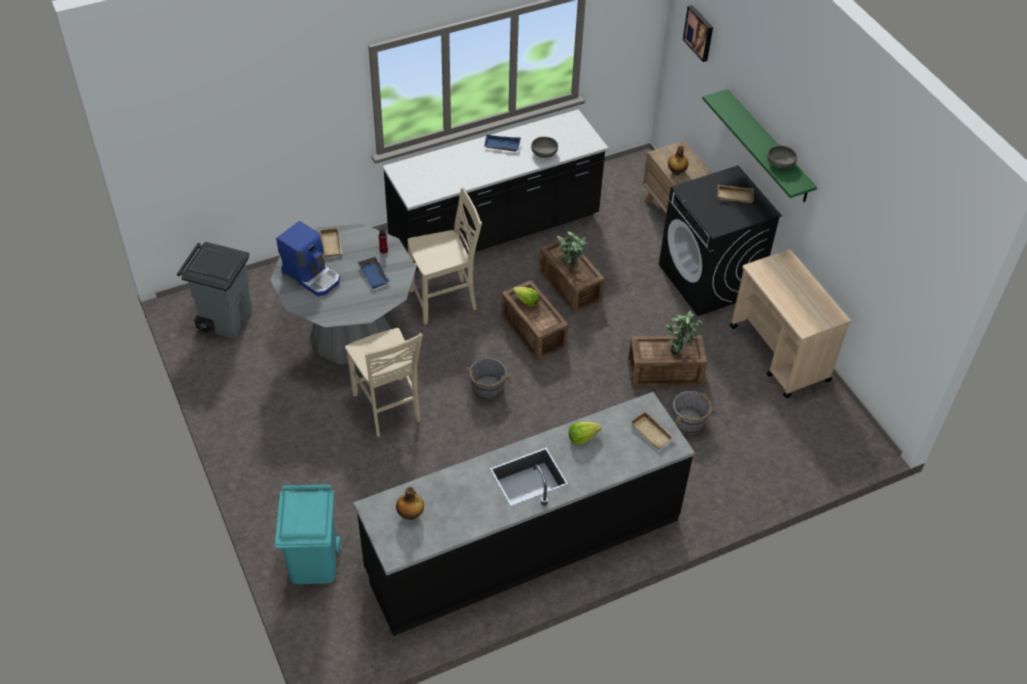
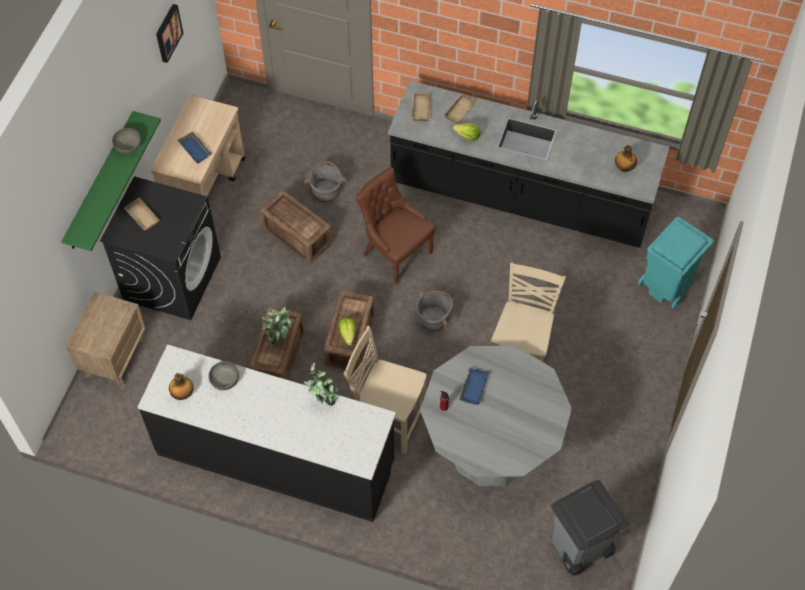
camera: 135 degrees left, 10 degrees up
(312, 275) = (523, 426): coffee machine -> none
(332, 245) = (480, 446): beige tray -> beige tray (459, 110)
(501, 146) = (249, 417): blue tray -> blue tray (196, 149)
(574, 416) = (395, 253): none -> brown chair
(676, 172) = (116, 320): bottle -> bottle (183, 394)
(679, 349) = (287, 213): potted plant -> potted plant (324, 401)
(699, 32) = (23, 281): picture -> picture (167, 32)

